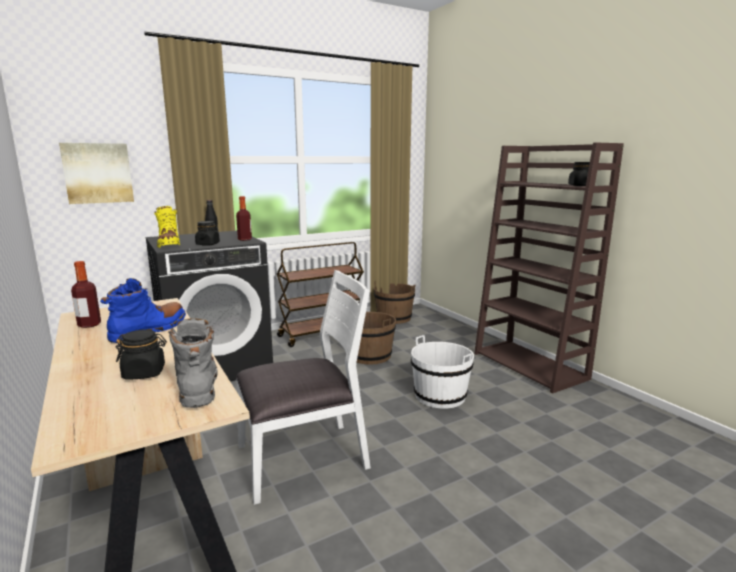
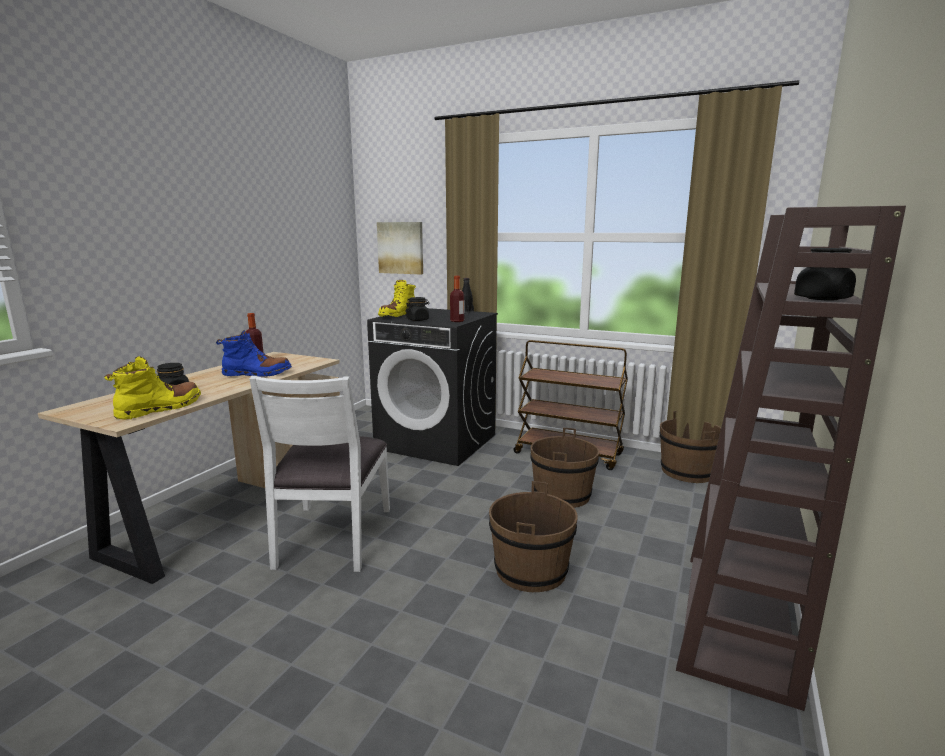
camera: 55 degrees right, 0 degrees up
(197, 383) = (160, 408): grey boot -> yellow boot
(303, 458) = (332, 537): white chair -> white chair turned 60 degrees clockwise
(440, 396) = (531, 570): white bucket -> brown bucket

